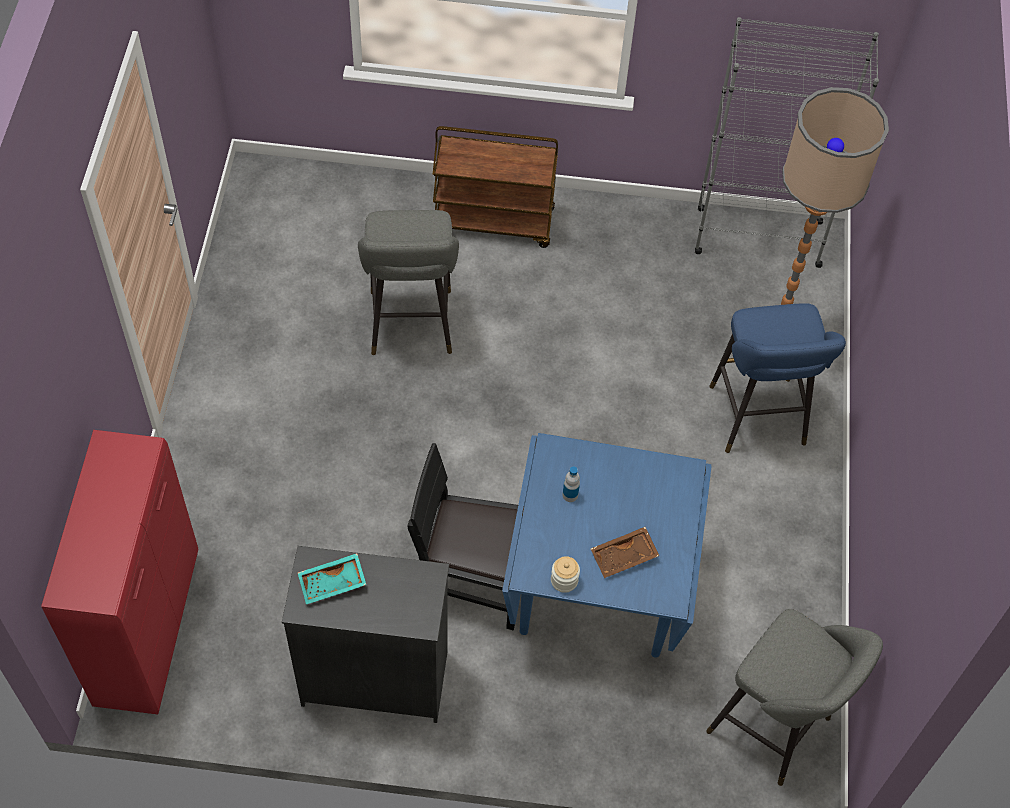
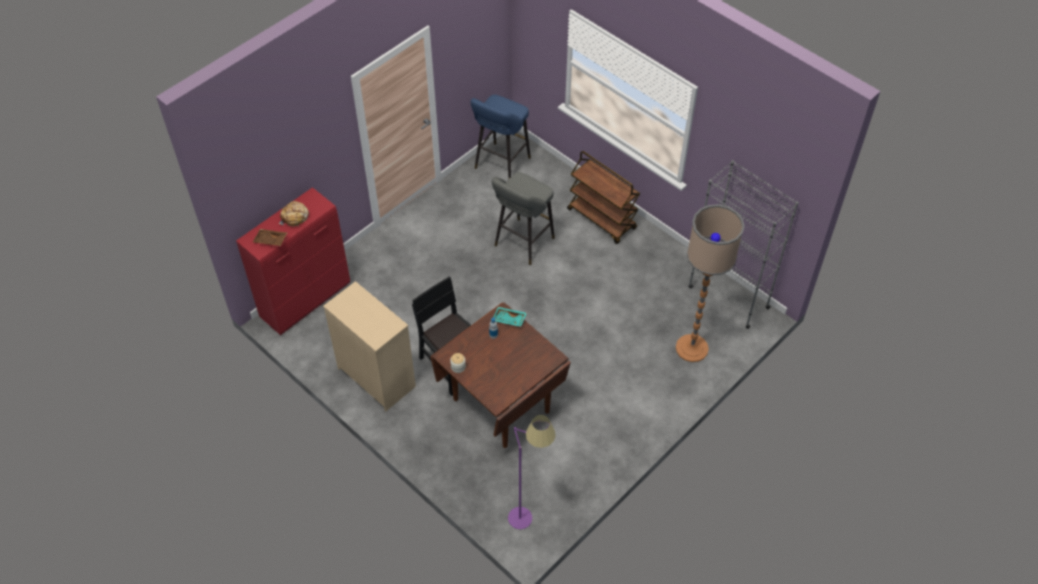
camera: 40 degrees right, 5 degrees down
(111, 500) = (295, 217): none -> bread
(332, 584) = (355, 303): turquoise tray -> turquoise tray (509, 320)
(375, 677) = (377, 377): black dresser -> beige dresser
(596, 594) = (502, 404): blue dining table -> brown dining table
(624, 557) = (492, 374): brown tray -> brown tray (270, 240)
(759, 420) = (649, 378): blue stool -> blue stool (500, 165)
(775, 729) = (529, 512): grey stool -> purple floor lamp

